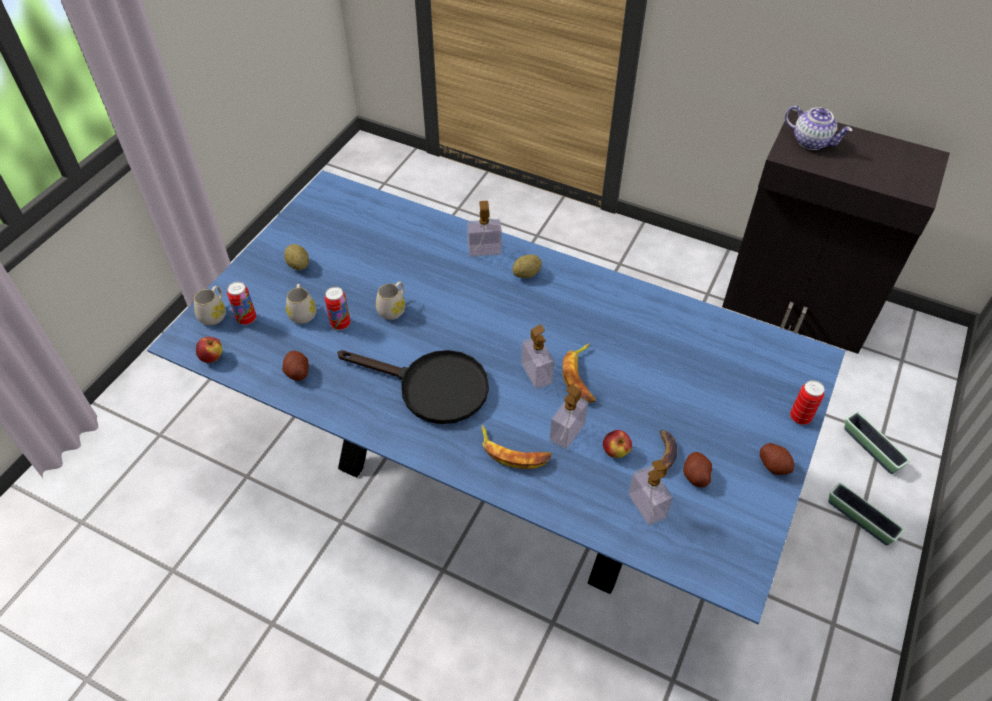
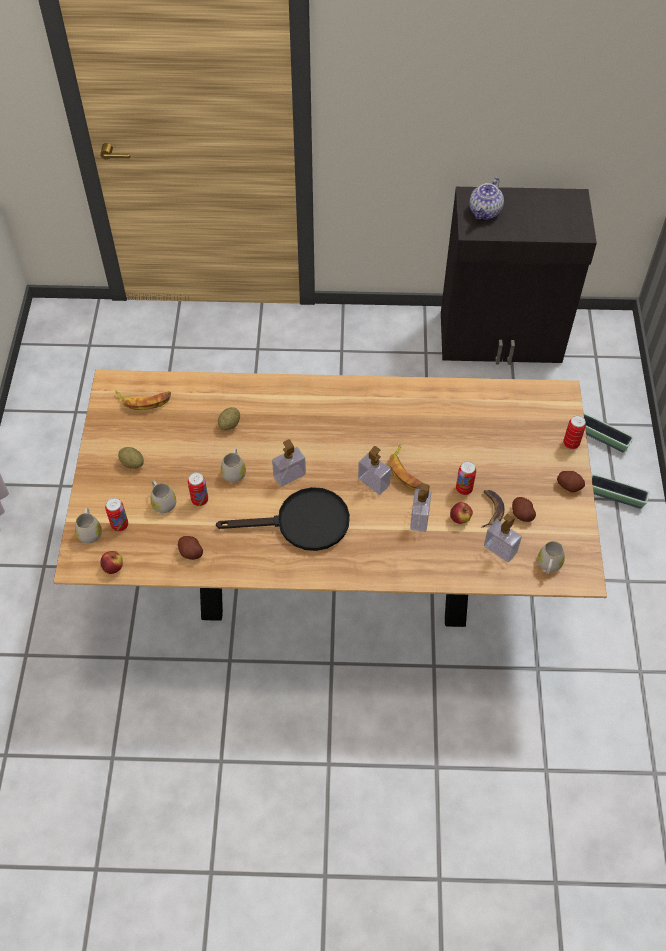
camera: 25 degrees left, 5 degrees up
(484, 250) = (277, 395): soap dispenser -> soap dispenser (289, 475)
(496, 474) = (333, 571): blue dining table -> brown dining table
(513, 452) = (389, 548): banana -> banana (144, 400)
(526, 274) = (321, 403): potato -> potato (229, 424)
(638, 420) = (464, 489): none -> can
(699, 551) = (548, 565): none -> white mug
(812, 141) = (485, 212): teapot -> teapot turned 105 degrees clockwise

